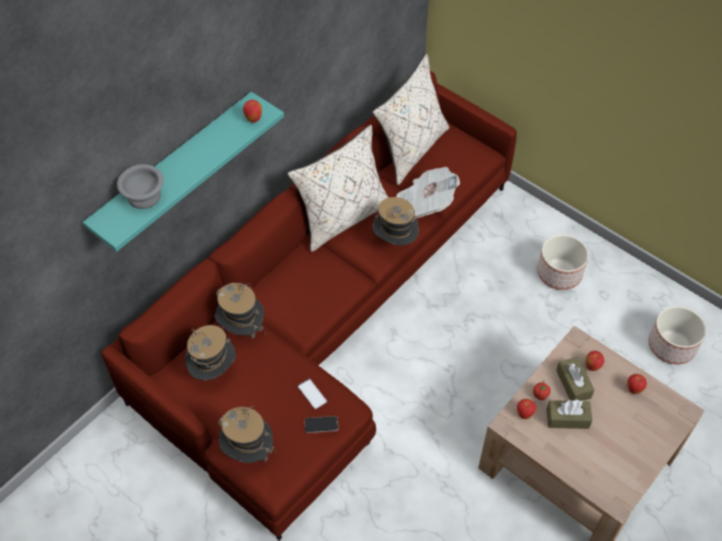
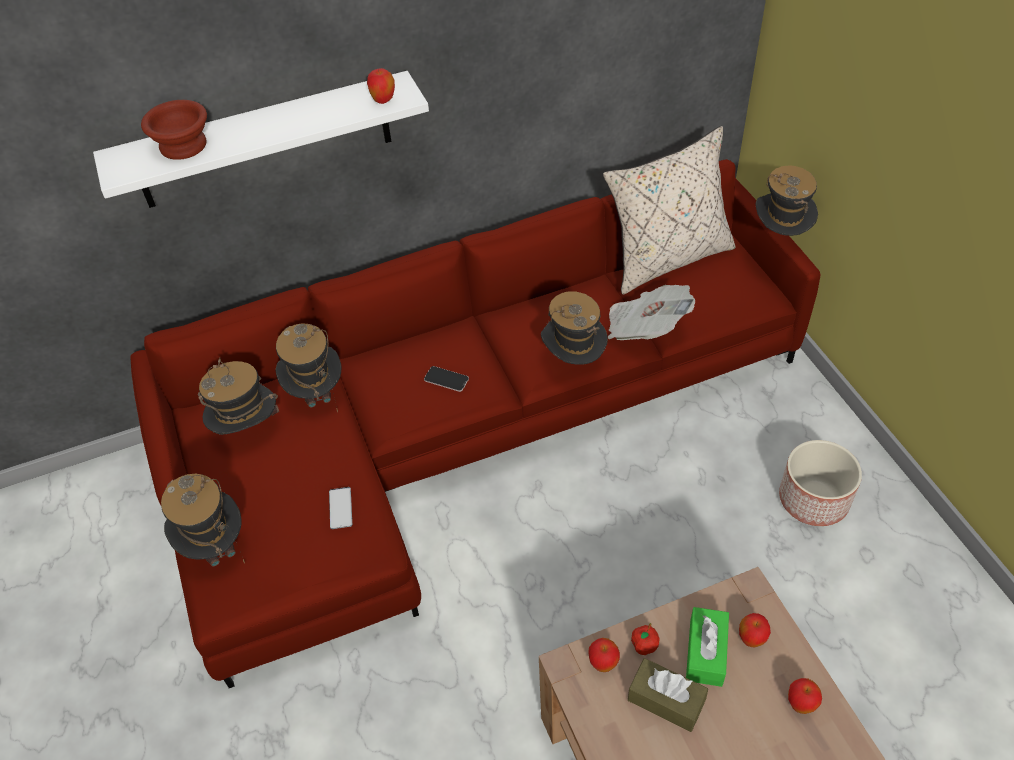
camera: 30 degrees right, 5 degrees down
(143, 197) = (181, 147): grey bowl -> brown bowl
(175, 171) = (264, 141): turquoise shelf -> white shelf
(321, 424) = (324, 552): phone -> phone (446, 379)
(342, 218) = (525, 309): beige pillow -> none
(481, 114) = (780, 238): none -> hat
(573, 384) = (705, 652): brown tissue box -> green tissue box
(672, 346) = (940, 673): planter -> none

